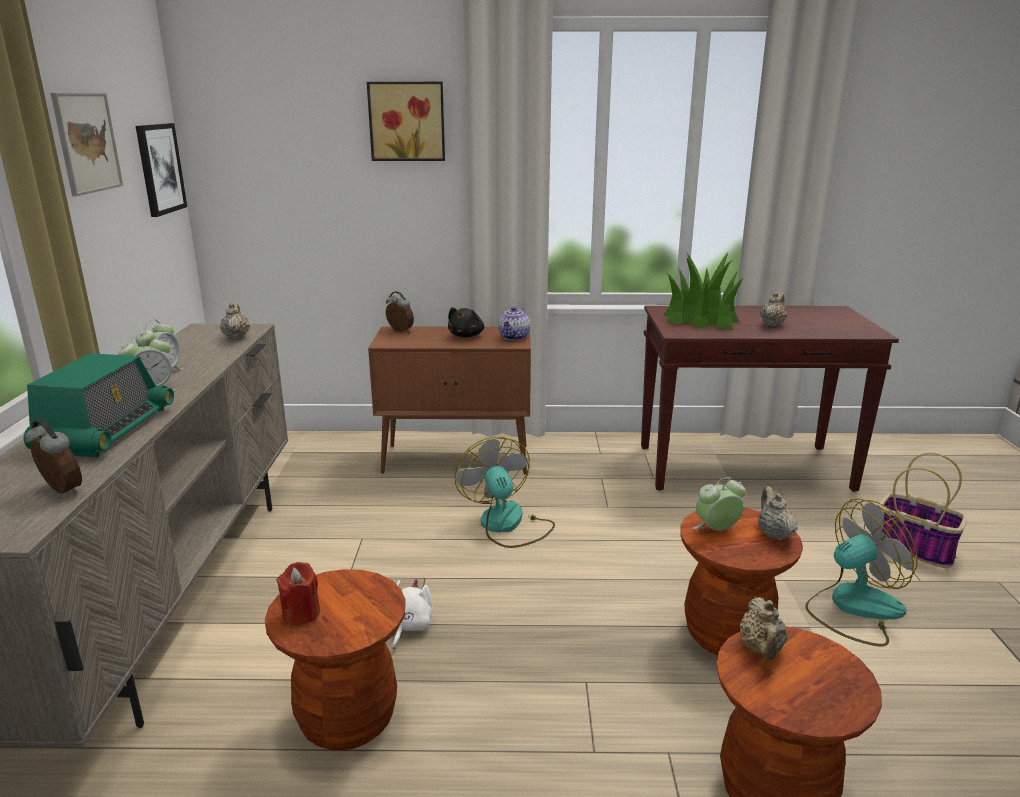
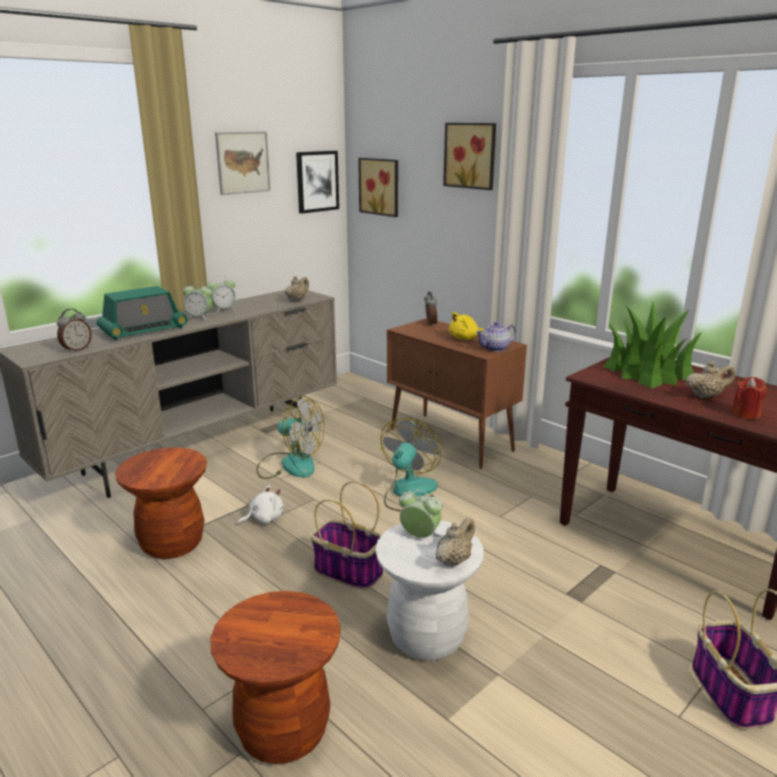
camera: 45 degrees right, 0 degrees up
(60, 491) = (76, 349): alarm clock -> alarm clock turned 45 degrees clockwise
(255, 170) = (380, 186): none -> picture
(301, 613) = (146, 461): red candle -> red candle (745, 414)
(467, 335) = (465, 338): black plush toy -> yellow plush toy
(576, 624) = (346, 571): none -> basket
(727, 635) = (427, 637): brown stool -> white stool
(761, 650) = (286, 607): beige teapot -> none
(853, 608) = (563, 689): fan -> fan (289, 464)

